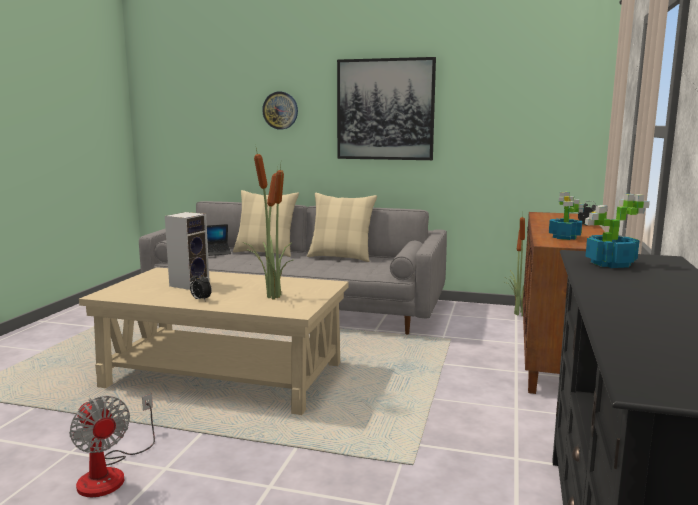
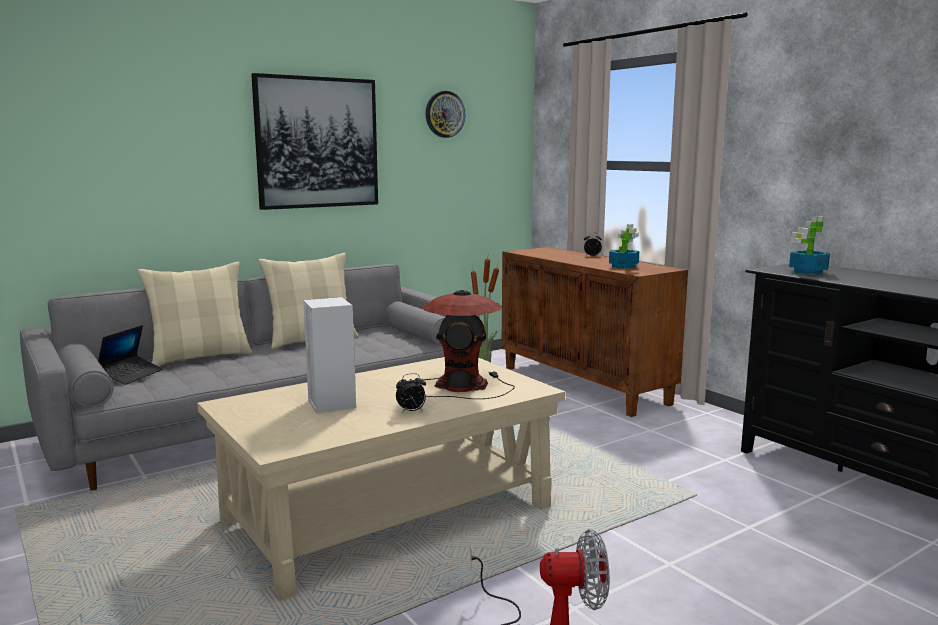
camera: 50 degrees left, 0 degrees up
(272, 296) = (462, 385): potted plant -> table lamp
(280, 110) = (165, 142): wall clock -> wall clock (444, 114)

